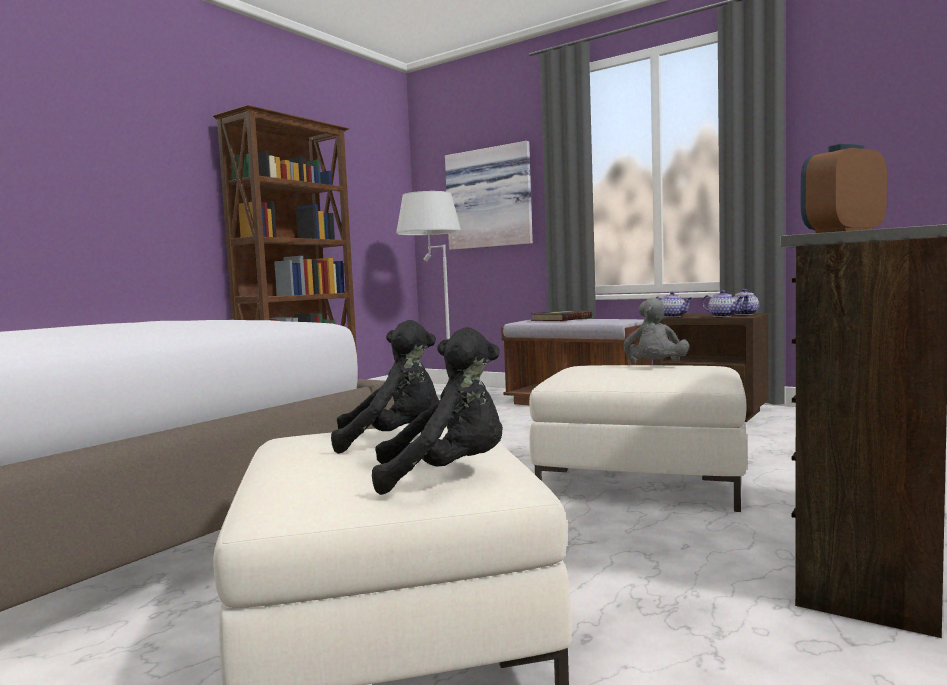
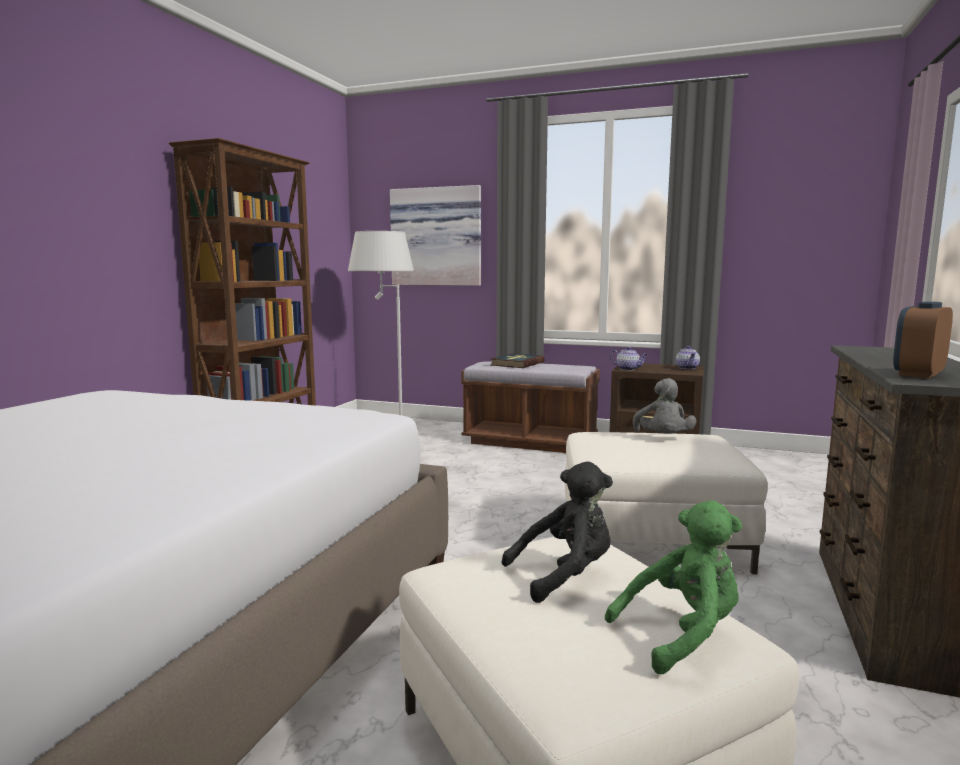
camera: 15 degrees left, 5 degrees up
(446, 475) = (682, 635): black plush toy -> green plush toy
(723, 316) = (673, 371): teapot -> none

